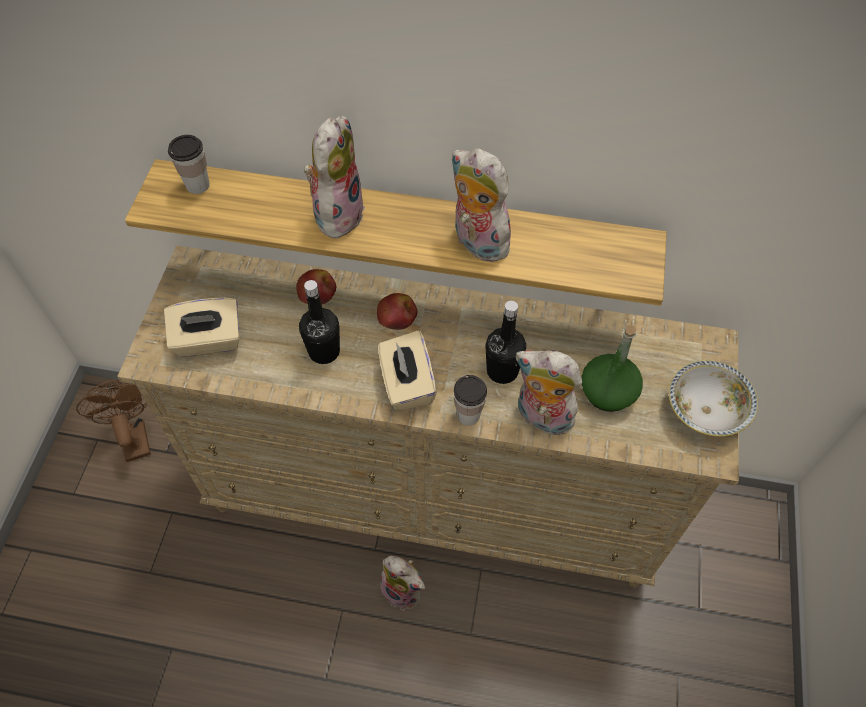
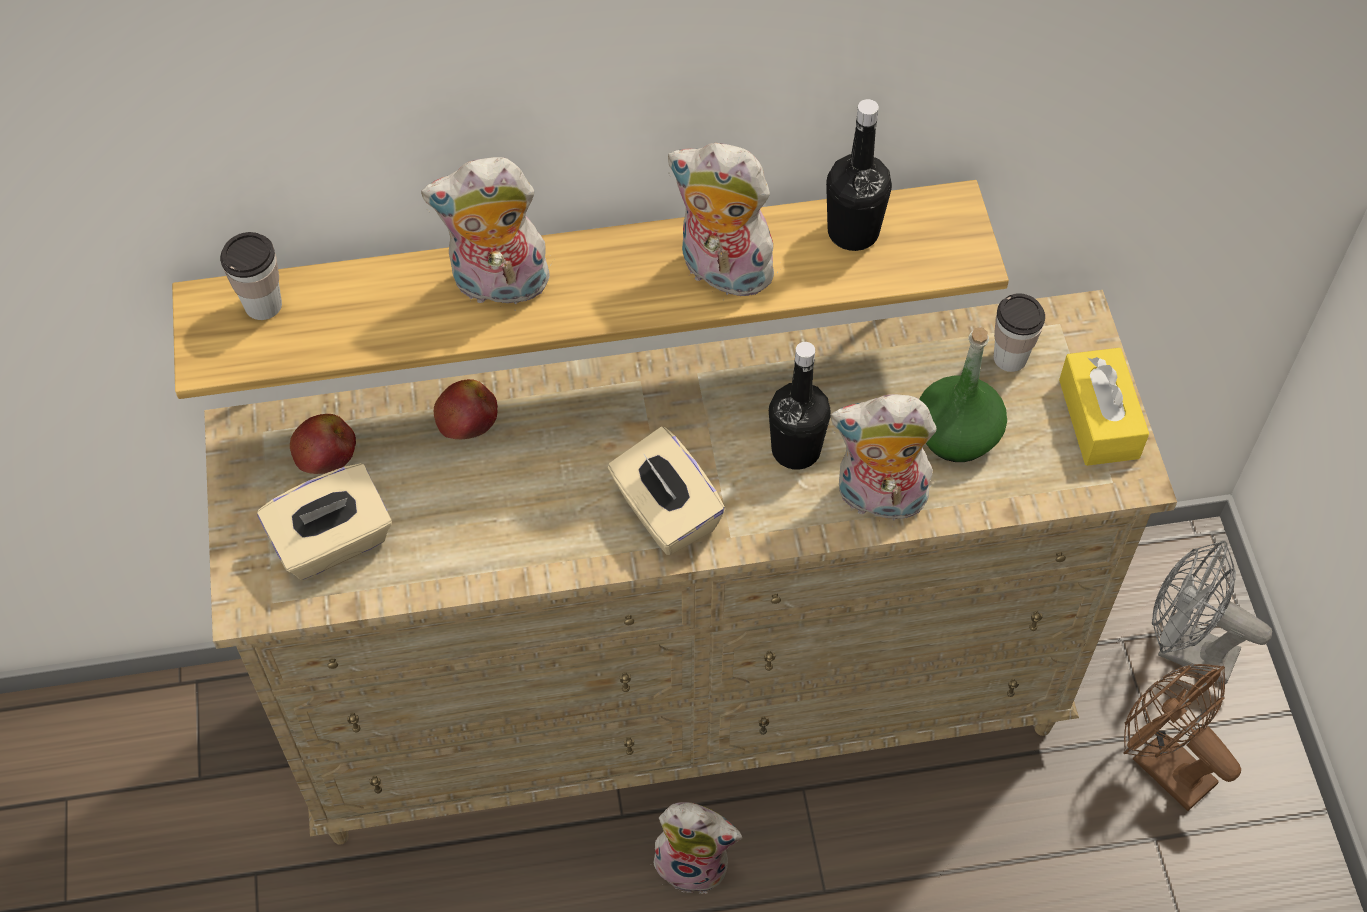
camera: 20 degrees left, 0 degrees up
(133, 435) = (129, 770): brown fan -> brown fan (1162, 764)
(324, 351) = (519, 503): black bottle -> black bottle (853, 232)
(337, 213) = (498, 286): plush toy -> plush toy turned 90 degrees counterclockwise
(397, 316) = (606, 416): apple -> apple (325, 451)
(468, 415) = (773, 529): cup -> cup (1010, 357)
(705, 411) = (1098, 419): bowl -> yellow tissue box
(737, 565) = (1185, 649): none -> grey fan

